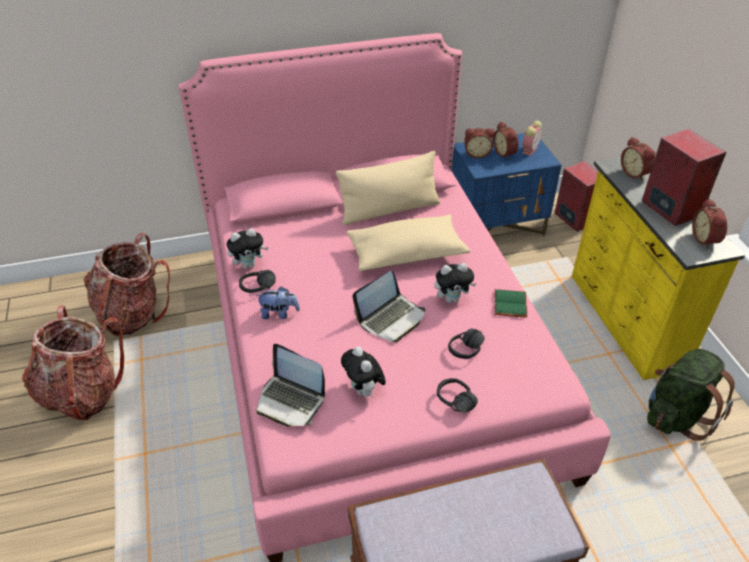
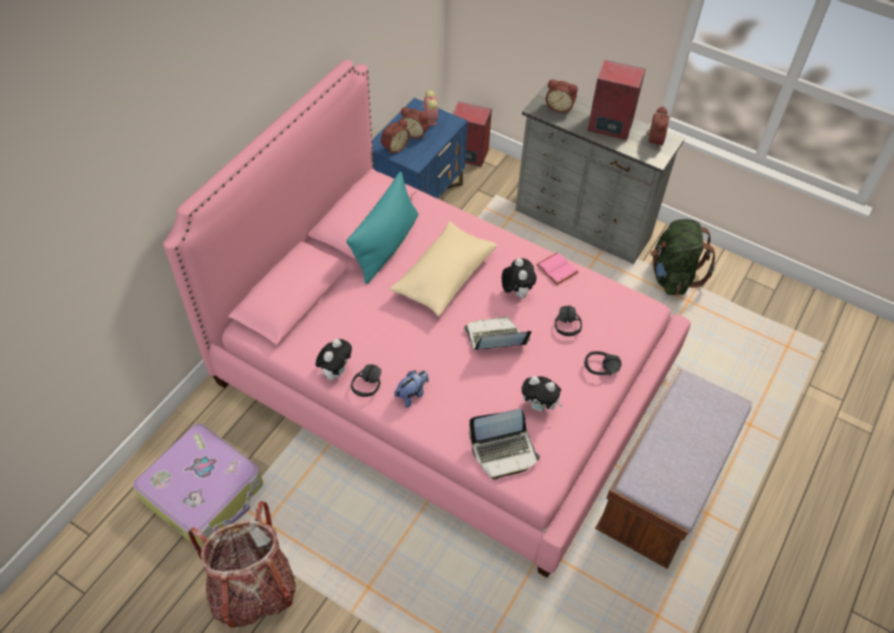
camera: 45 degrees left, 10 degrees up
(133, 313) = (204, 492): backpack -> suitcase
(389, 210) = (386, 245): beige pillow -> turquoise pillow
(391, 318) = (495, 338): laptop -> laptop turned 105 degrees counterclockwise
(452, 299) = (516, 292): plush toy -> plush toy turned 45 degrees counterclockwise
(511, 305) = (558, 269): green book -> pink book
(624, 321) = (582, 225): yellow dresser -> grey dresser
(706, 239) = (653, 140): alarm clock -> alarm clock turned 120 degrees counterclockwise

